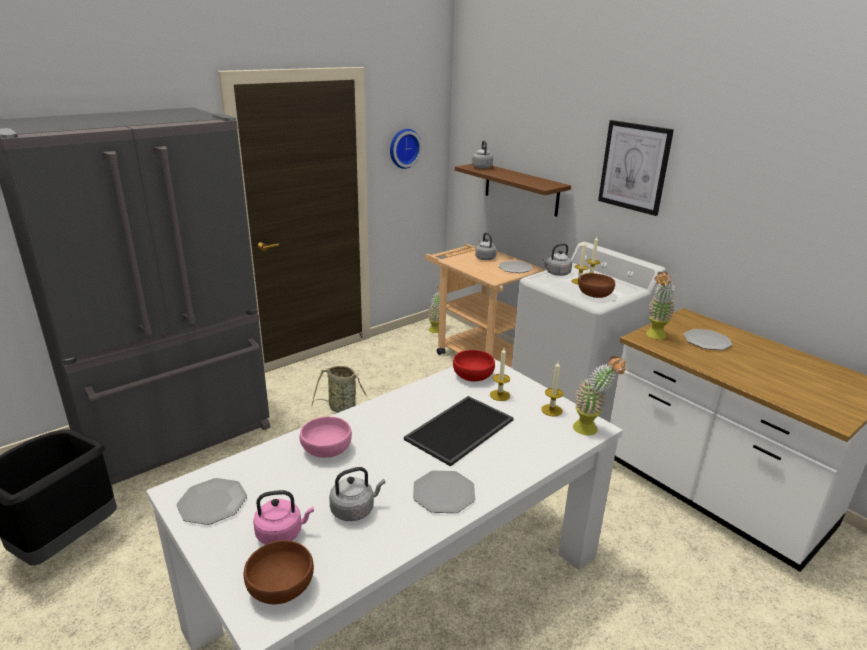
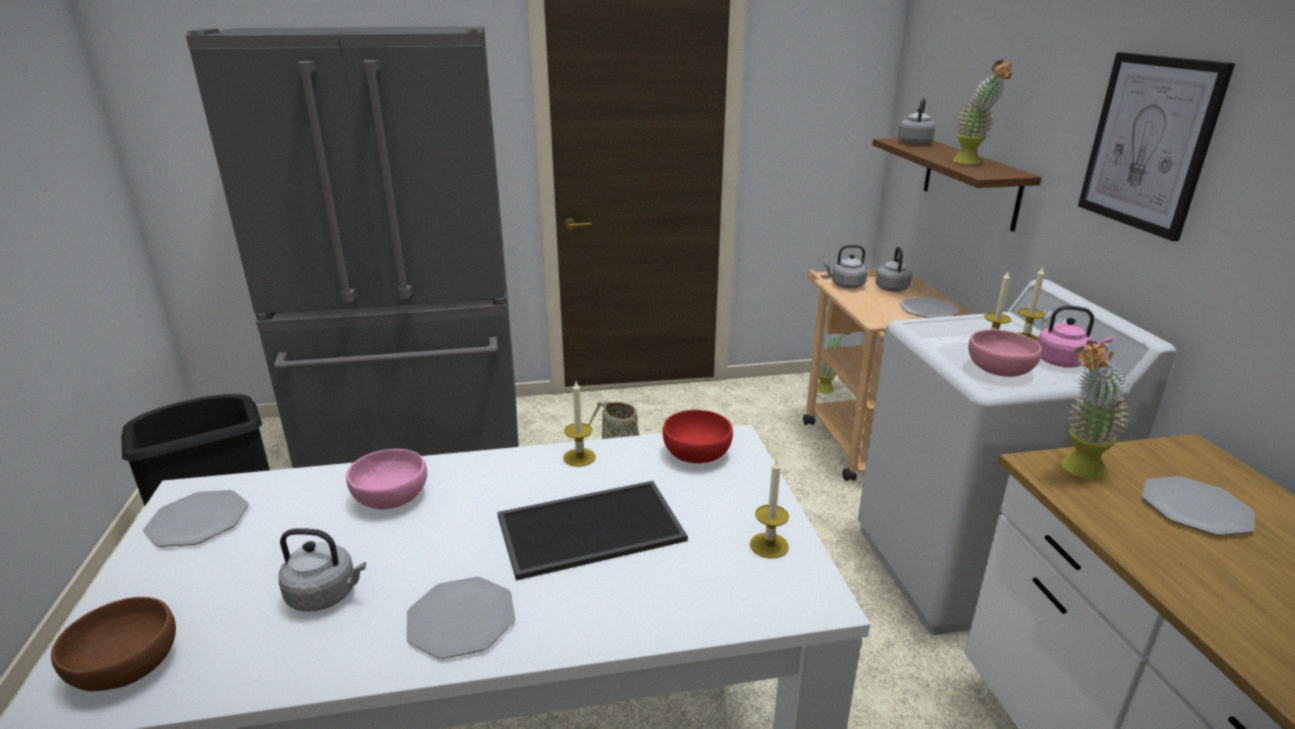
camera: 30 degrees right, 0 degrees up
(282, 533) = (213, 592): pink kettle -> pink kettle (1063, 362)
(403, 148) = (806, 108): wall clock -> none
(500, 395) = (707, 494): candle -> candle (579, 457)
(556, 273) = (961, 324): grey kettle -> grey kettle (845, 285)
(591, 430) = (806, 604): potted plant -> potted plant (972, 163)
(595, 295) = (999, 370): brown bowl -> pink bowl

